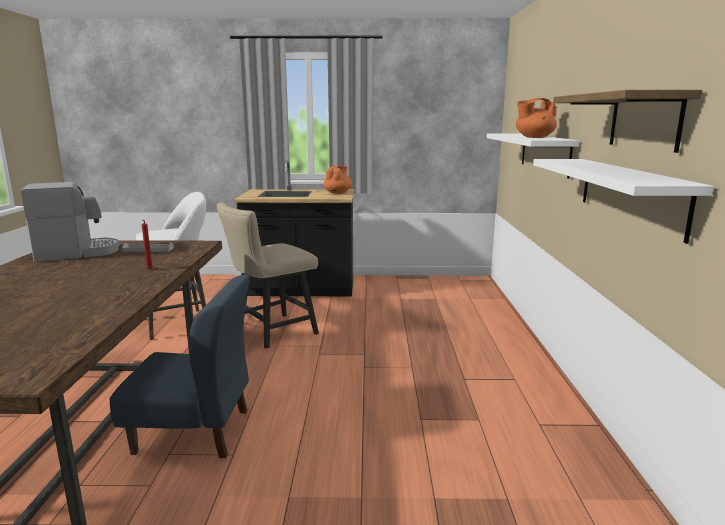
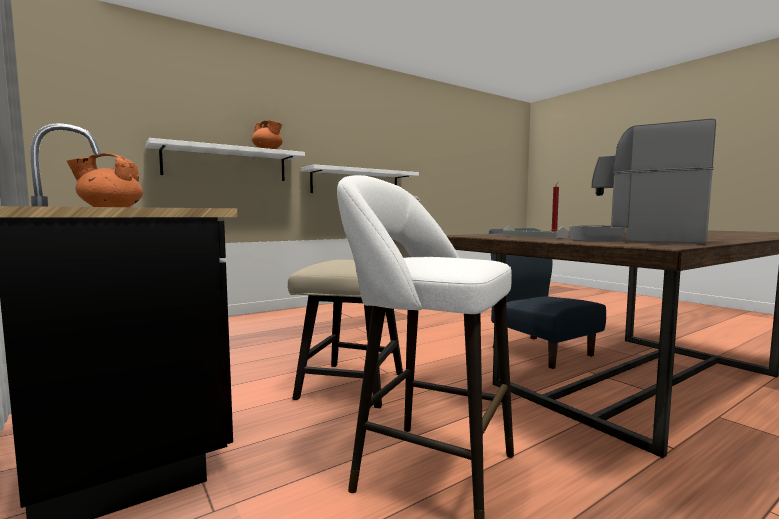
camera: 125 degrees left, 10 degrees down
(644, 121) = (359, 149): shelf -> none

